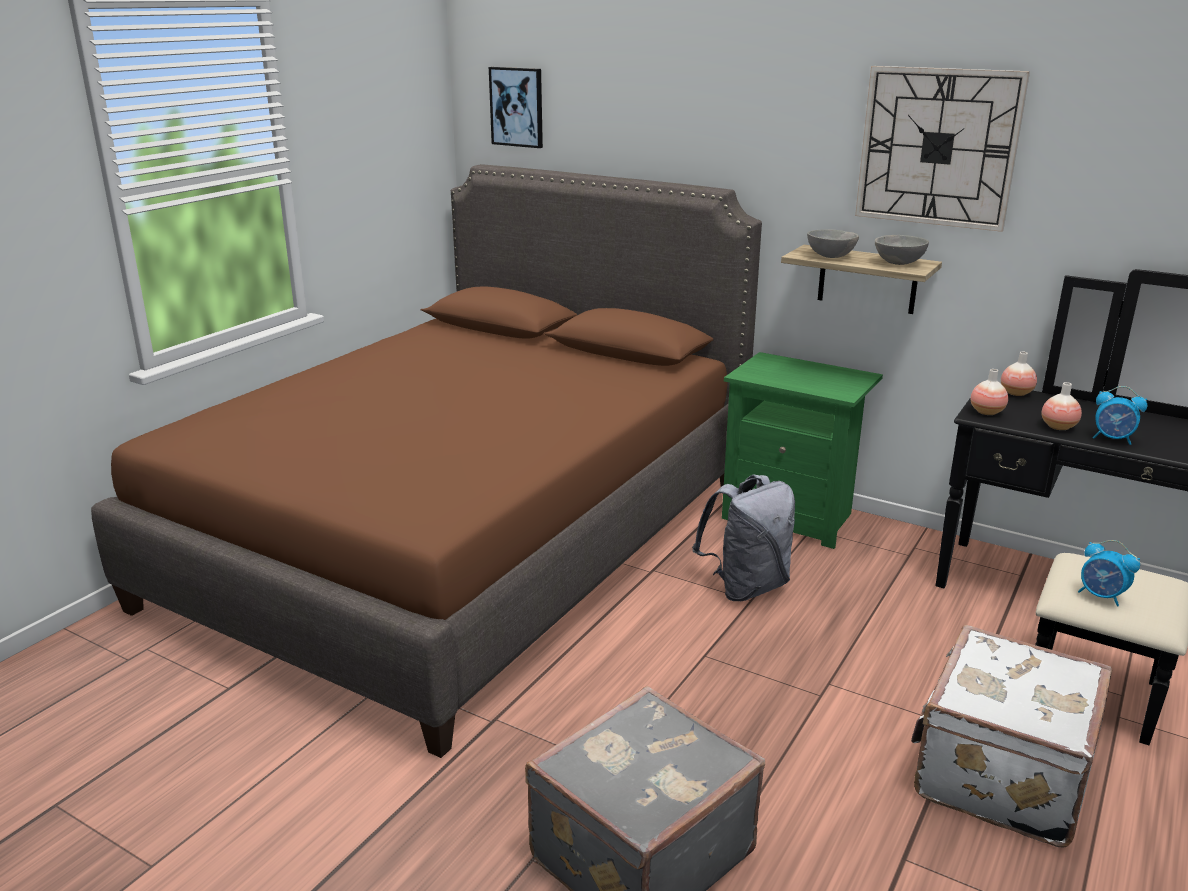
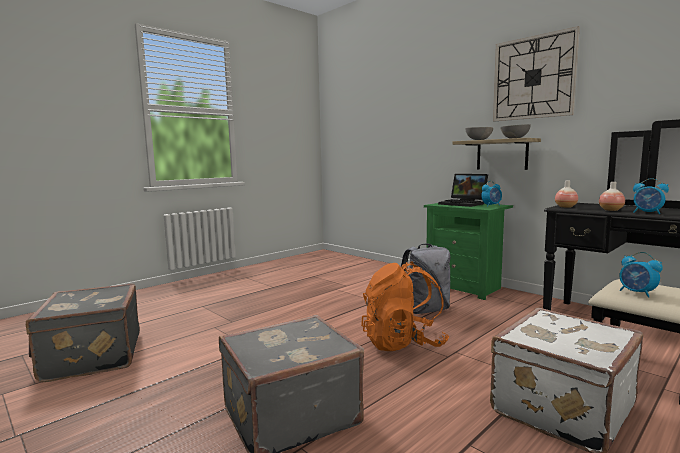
camera: 15 degrees right, 15 degrees down
(206, 789) = (91, 357): none -> grey suitcase
(463, 540) = (289, 285): brown bed -> none
(517, 107) = (343, 101): picture -> none
(741, 675) = (403, 343): none -> orange backpack
(795, 369) = (464, 204): none -> laptop
(848, 378) = (491, 205): none -> alarm clock
(1016, 393) = (588, 204): vase -> none

